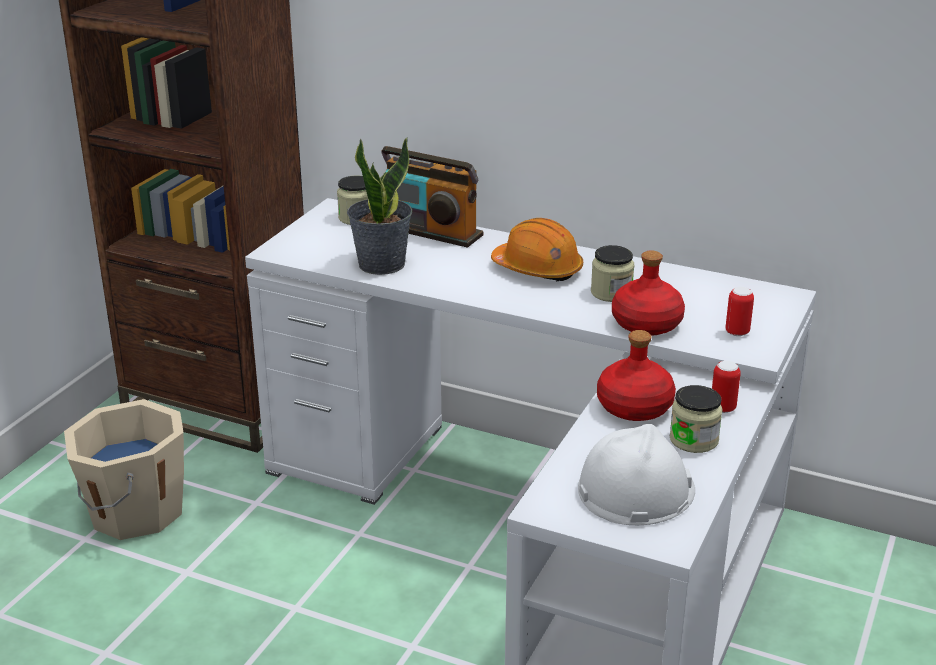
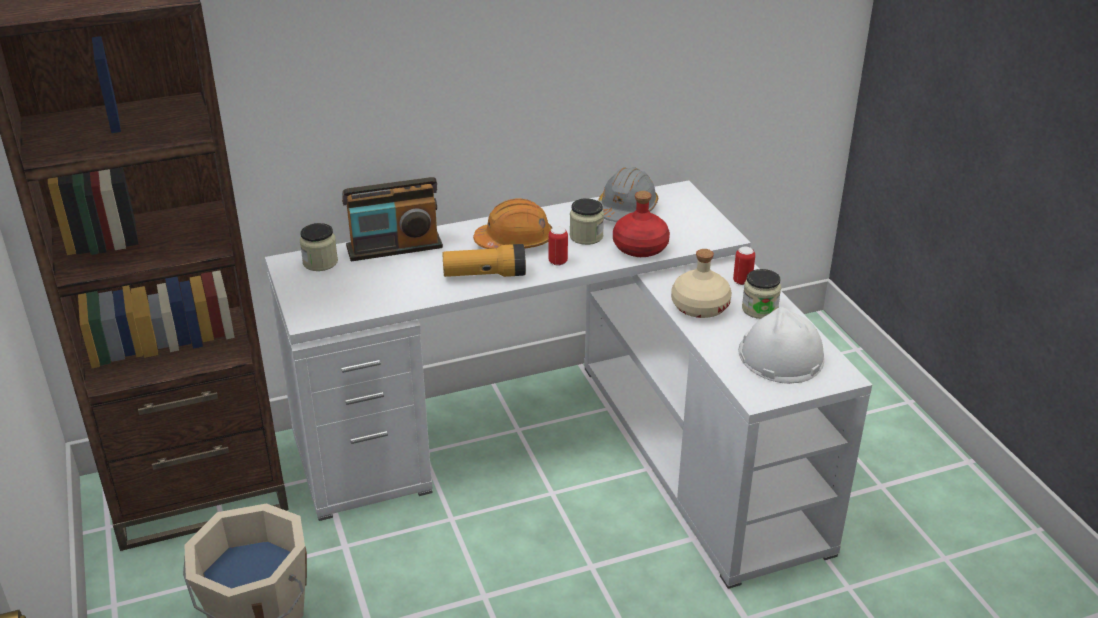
camera: 45 degrees left, 5 degrees up
(381, 264) = (405, 289): potted plant -> none
(462, 282) = (484, 275): none -> flashlight
(634, 406) = (699, 306): red bottle -> beige bottle
(694, 288) = (626, 210): none -> grey hard hat
(737, 332) = (694, 228): can -> can (558, 262)

